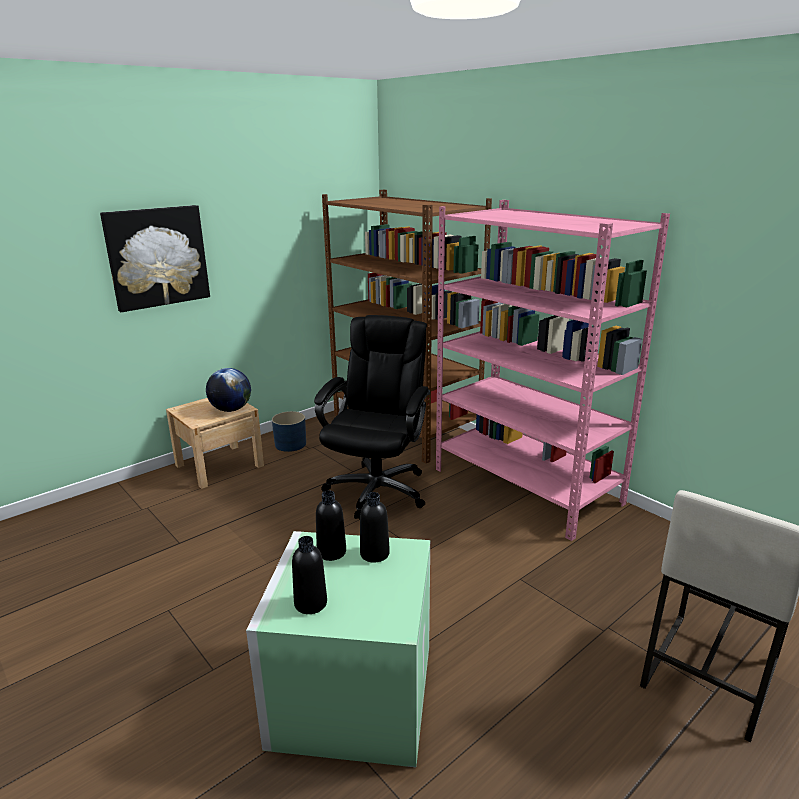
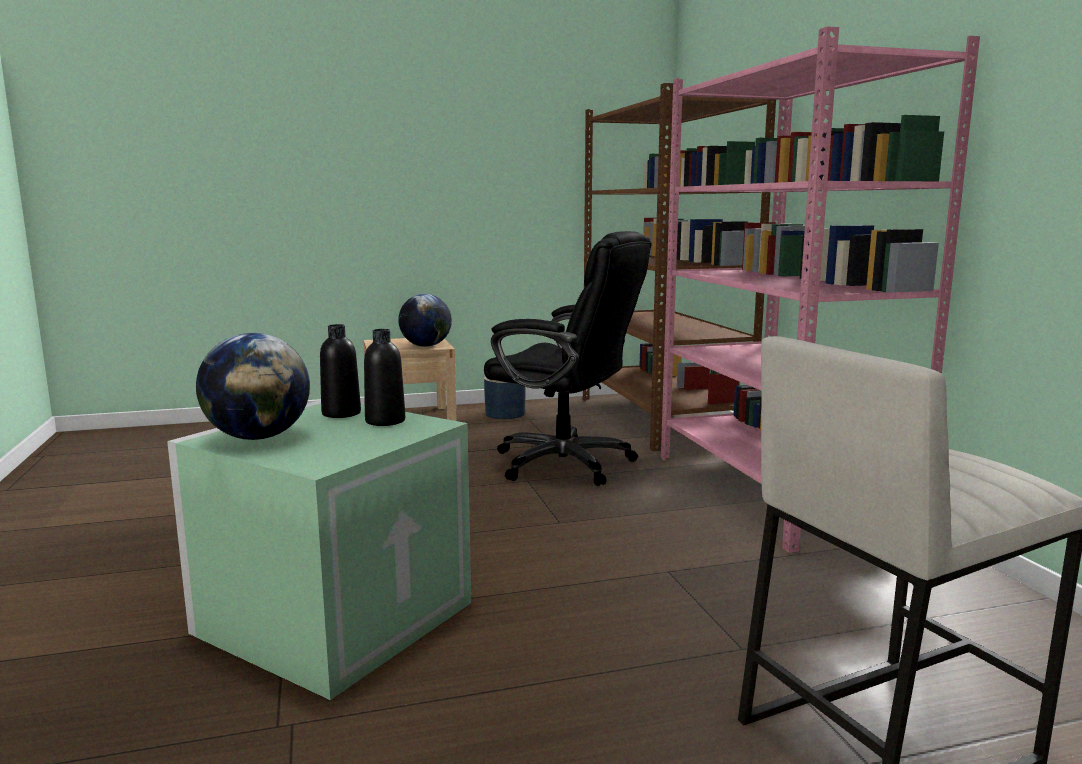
camera: 25 degrees right, 10 degrees down
(157, 257) = (375, 162): picture -> none
(310, 603) = (258, 437): black bottle -> globe
(377, 490) = (564, 463): black office chair -> black office chair turned 75 degrees clockwise

